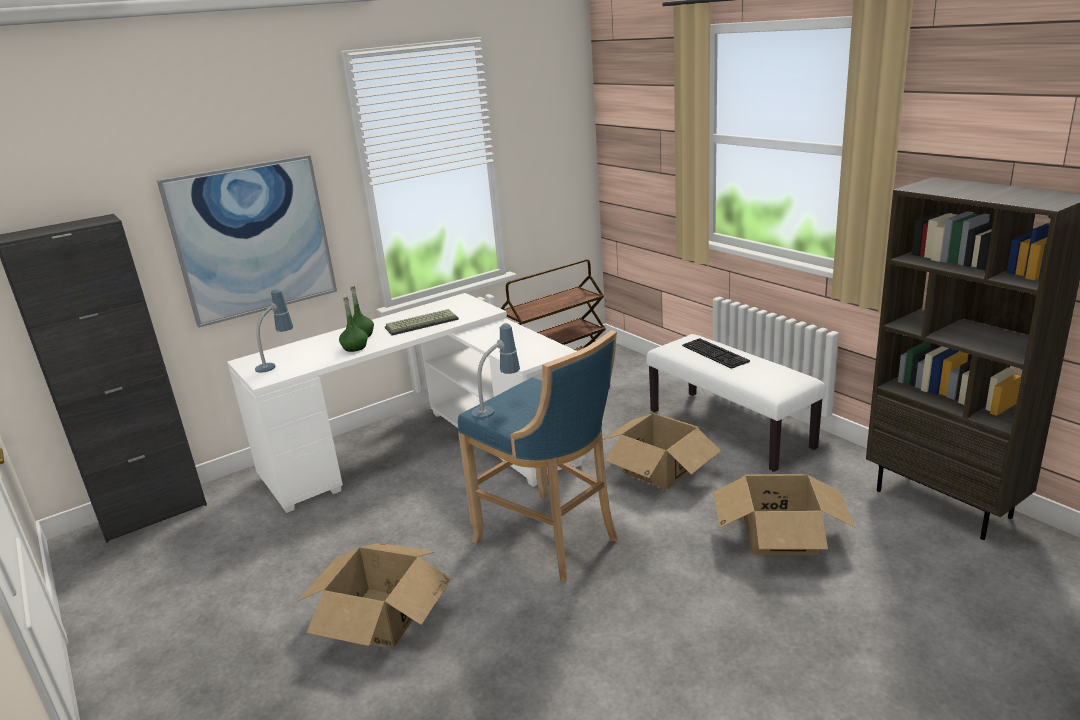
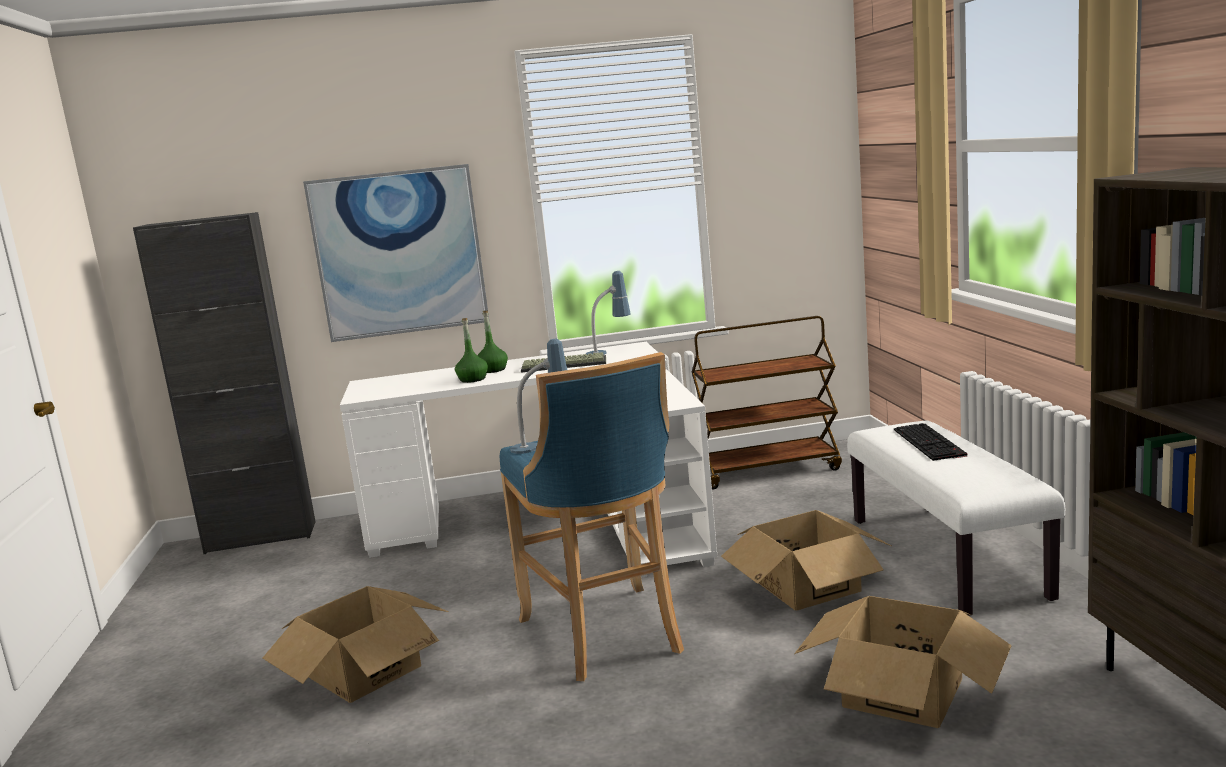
camera: 25 degrees right, 10 degrees down
(278, 363) = (388, 386): table lamp -> table lamp (610, 352)

